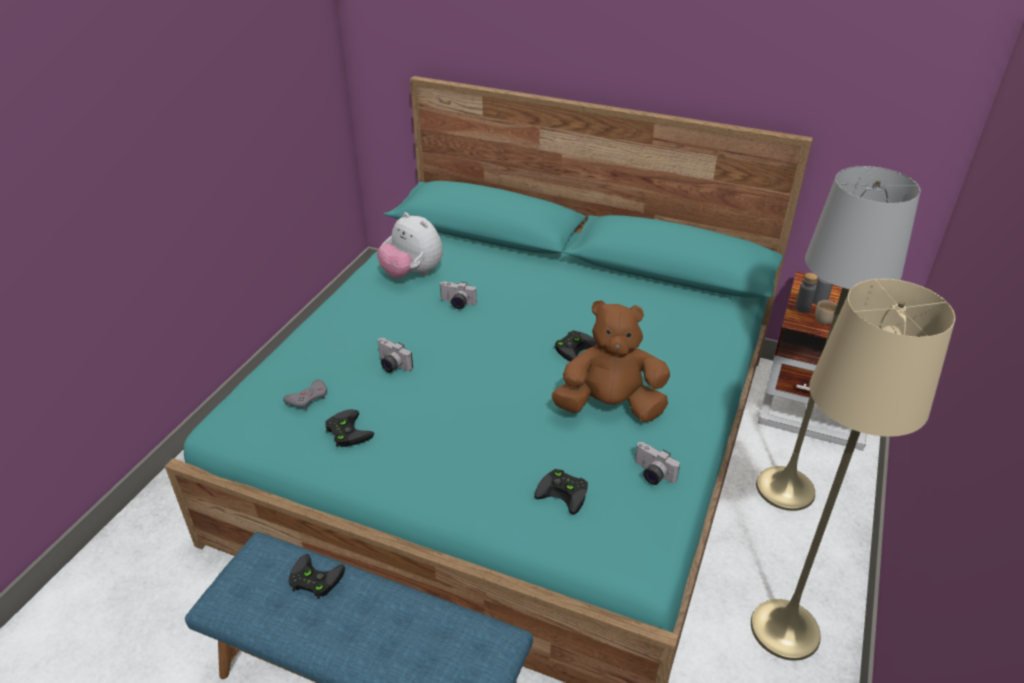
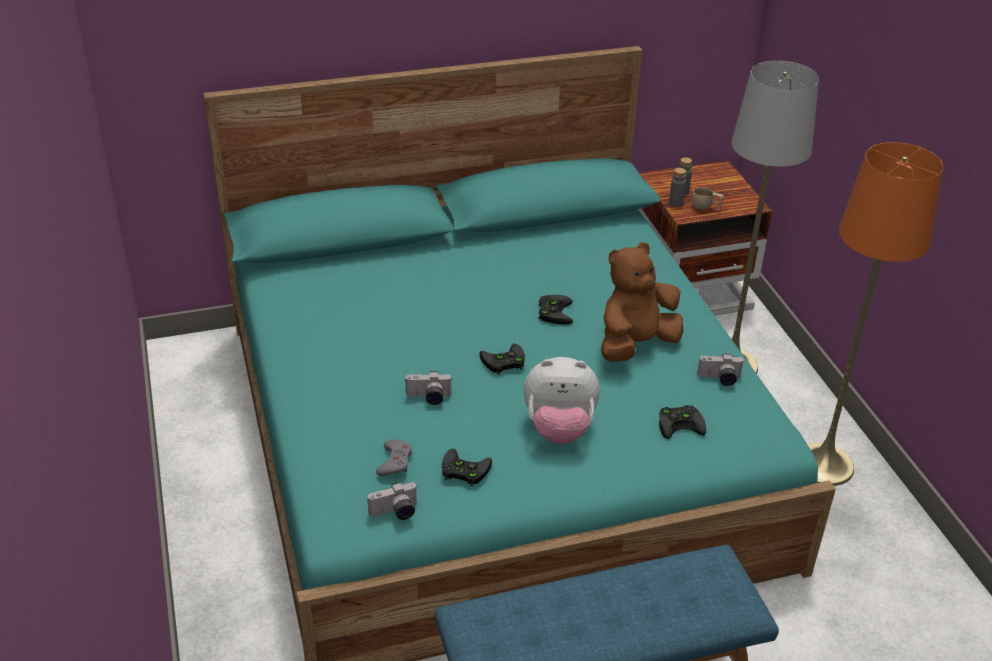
camera: 40 degrees left, 0 degrees up
(313, 579) = (541, 606): black game controller -> black game controller (502, 362)
(412, 274) = (327, 311): plush toy -> plush toy (559, 429)
(456, 304) = (409, 319): camera -> camera (395, 513)
(785, 629) = (823, 465): beige floor lamp -> orange floor lamp

